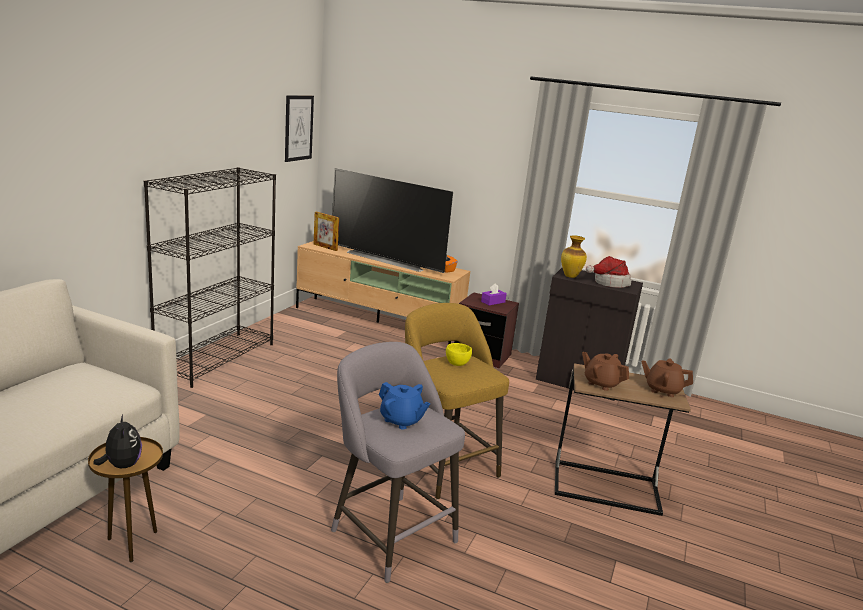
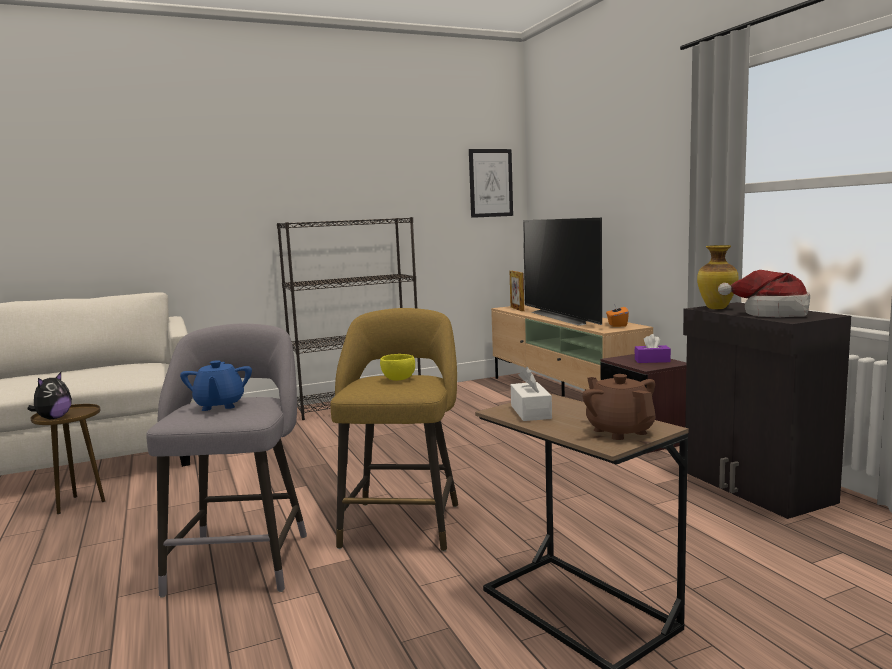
camera: 45 degrees right, 10 degrees down
(601, 383) = (530, 412): brown teapot -> white tissue box

